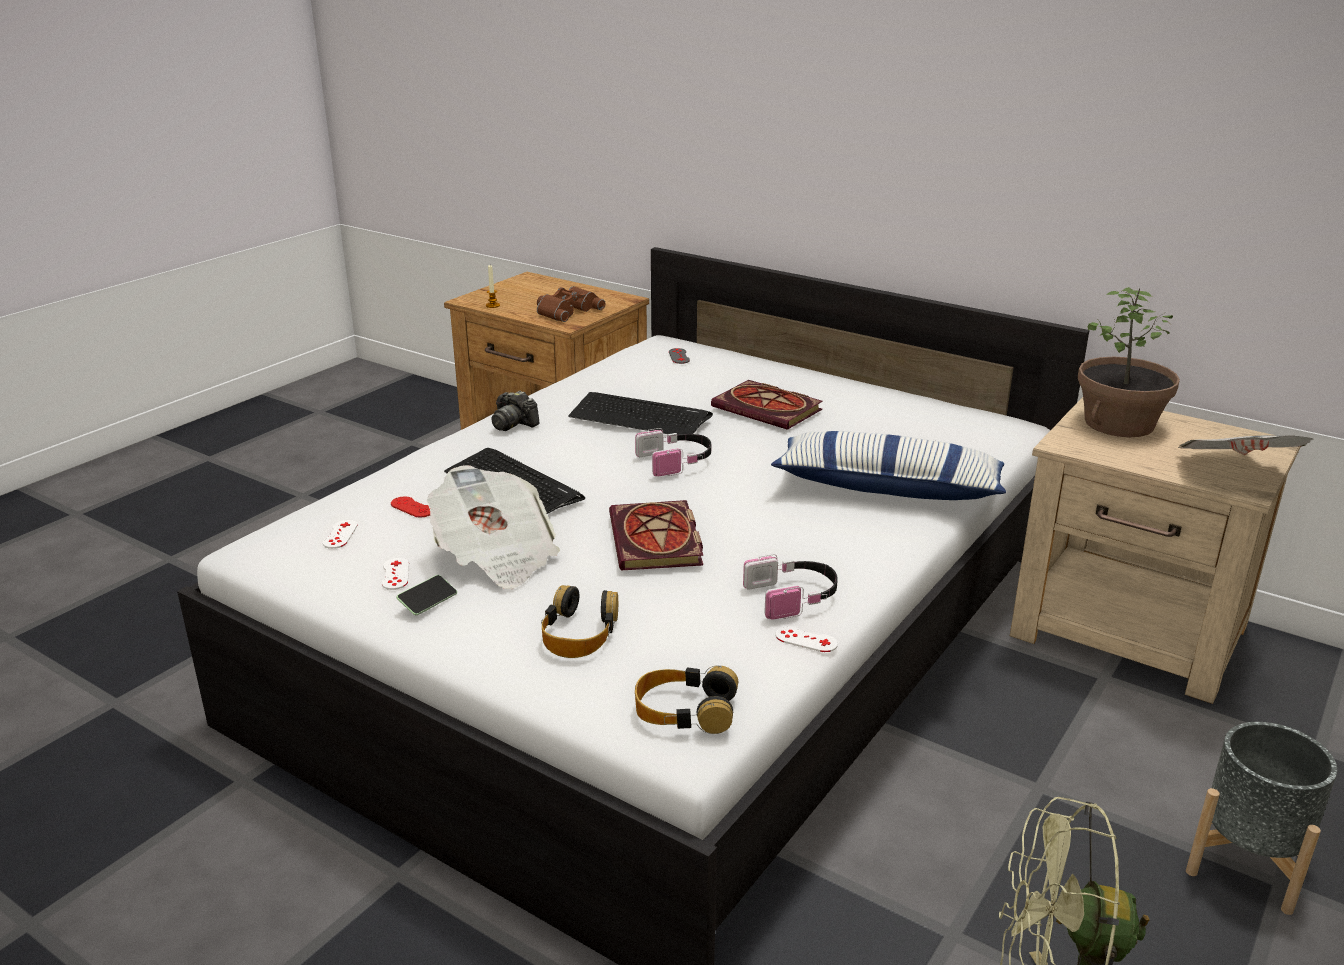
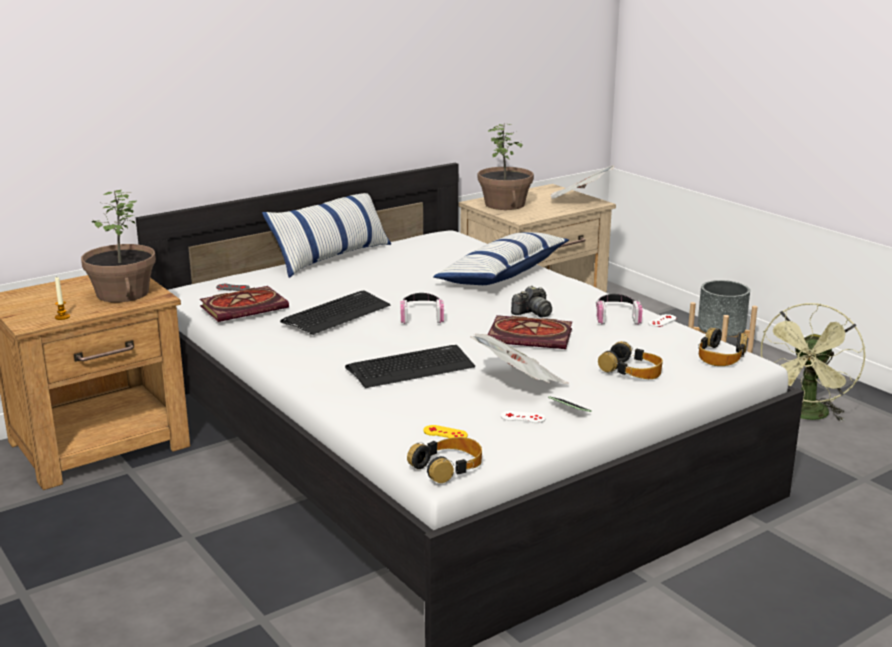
camera: 70 degrees left, 5 degrees down
(258, 550) = (448, 467): none -> headphones
(340, 534) = (445, 433): white game controller -> yellow game controller
(412, 507) = (419, 404): red game controller -> none
(513, 424) = (296, 357): camera -> camera (533, 313)
(566, 310) = (122, 293): brown binoculars -> potted plant
(770, 409) = (362, 279): book -> book (245, 307)
(835, 380) = (331, 257): none -> pillow

